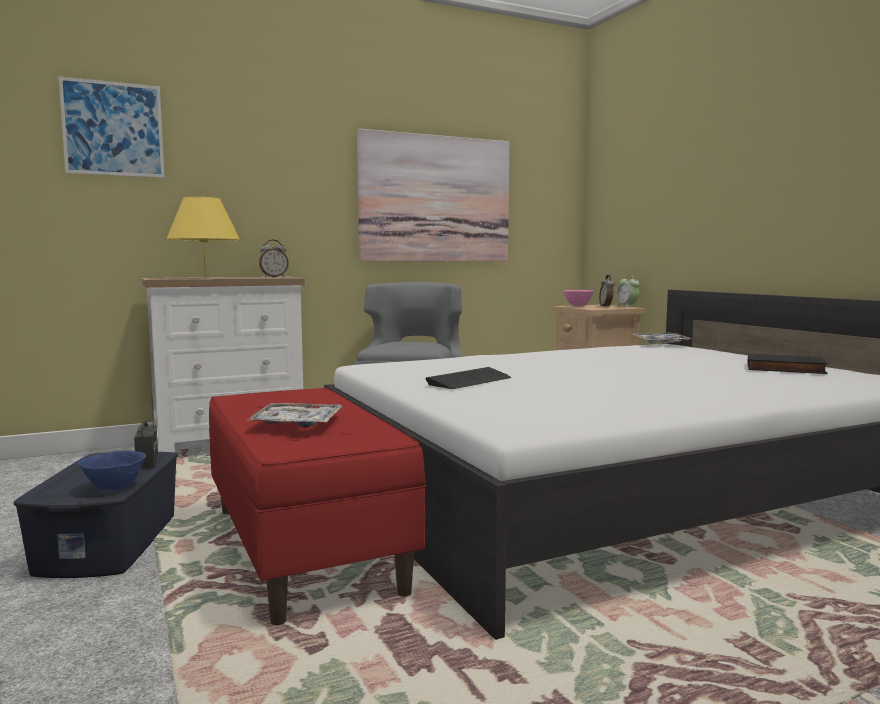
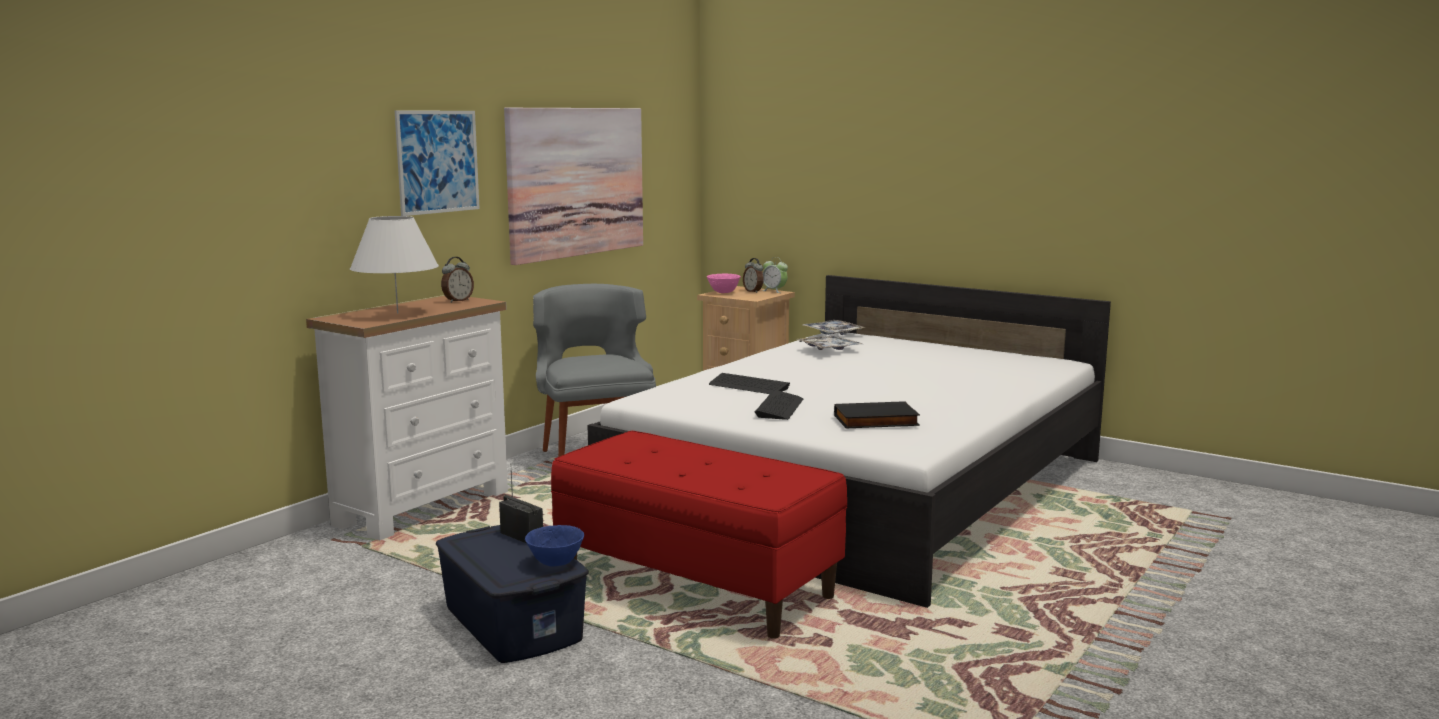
camera: 30 degrees left, 5 degrees up
(113, 129) = (264, 132): picture -> picture (438, 162)
(205, 278) = (397, 313): yellow table lamp -> white table lamp
(297, 424) = (715, 473): tray -> tray (829, 349)
(484, 366) = (748, 386): none -> keyboard
(784, 369) = (976, 358): black book -> black book (876, 421)

